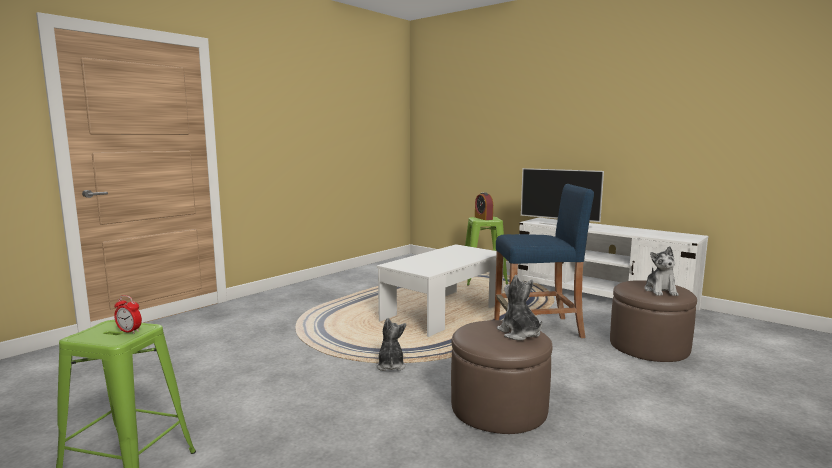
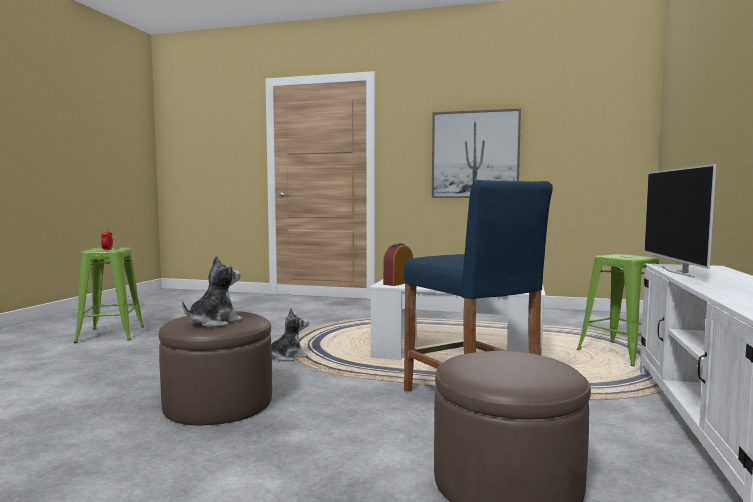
camera: 65 degrees right, 5 degrees down
(308, 140) = (475, 154): none -> picture
(483, 218) = (625, 256): alarm clock -> alarm clock (398, 283)
(660, 291) = (490, 368): plush toy -> none

